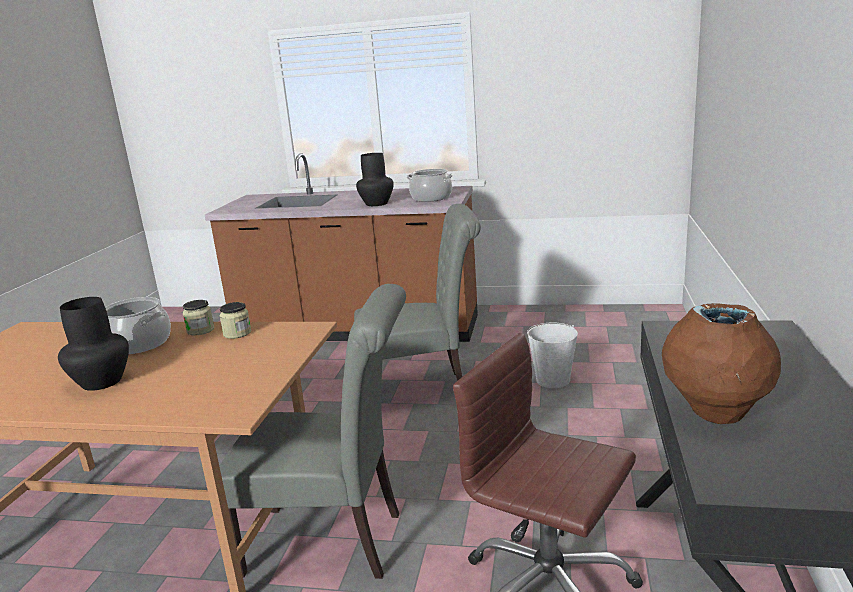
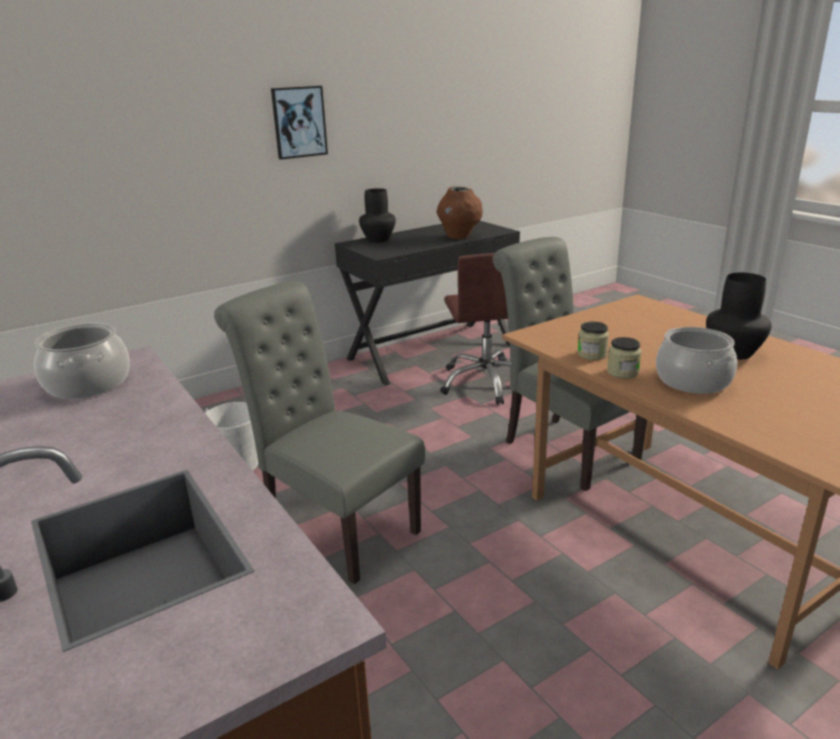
camera: 135 degrees left, 5 degrees up
(377, 203) = (150, 412): black vase -> black vase (377, 239)
(809, 106) = (299, 122): none -> picture

